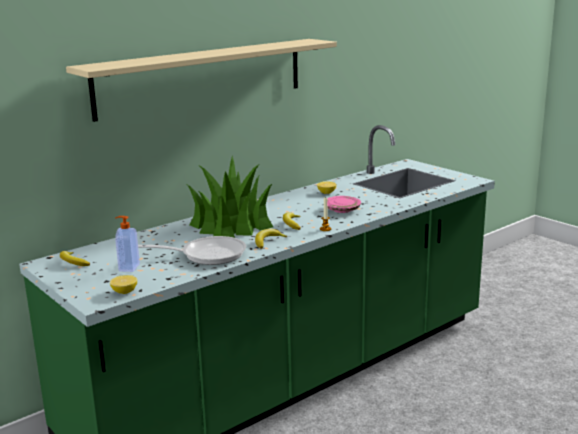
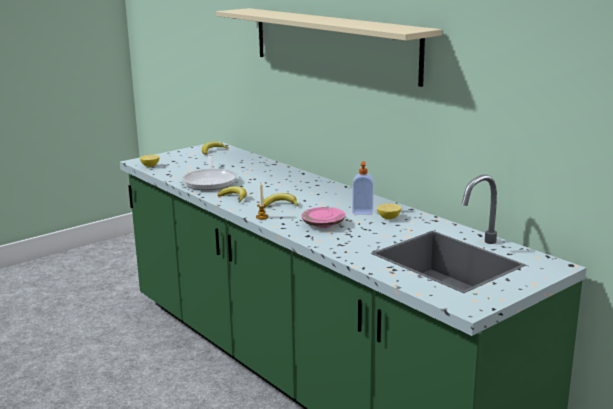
camera: 90 degrees right, 0 degrees up
(128, 267) = (195, 163): soap dispenser -> soap dispenser (362, 211)
(232, 225) = (282, 185): potted plant -> none

